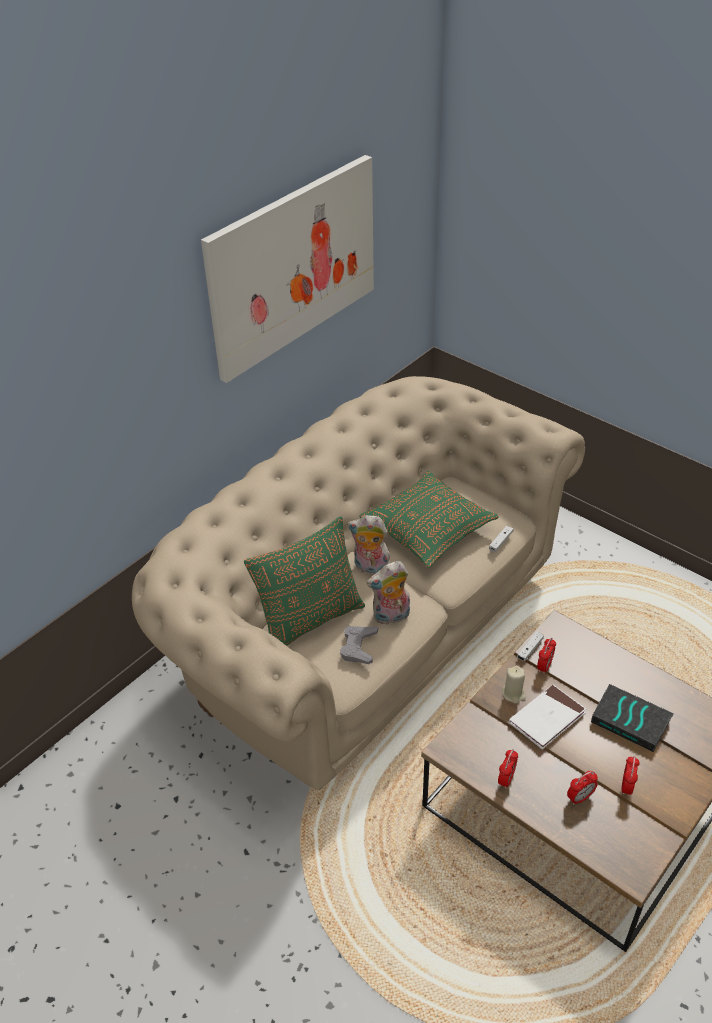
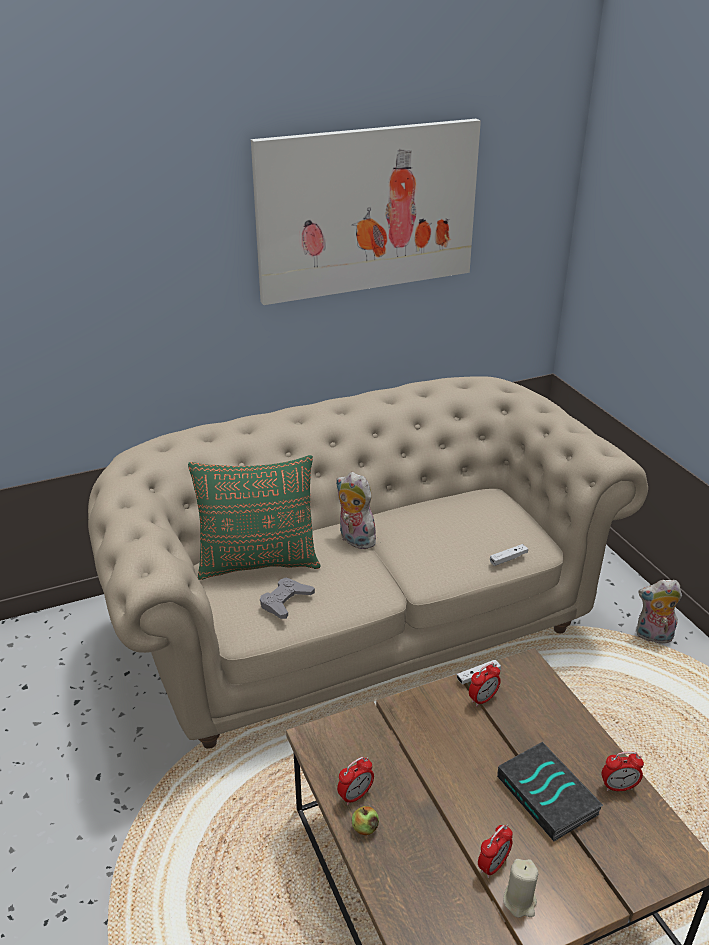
camera: 25 degrees right, 10 degrees down
(391, 617) = (340, 587): plush toy -> plush toy (653, 637)
(428, 530) = (437, 525): green pillow -> none
(513, 694) = (427, 713): beige candle -> beige candle (520, 901)
(528, 799) = (365, 828): none -> apple
(547, 718) = (447, 752): white book -> none
(580, 797) = (426, 852): alarm clock -> alarm clock (618, 787)

